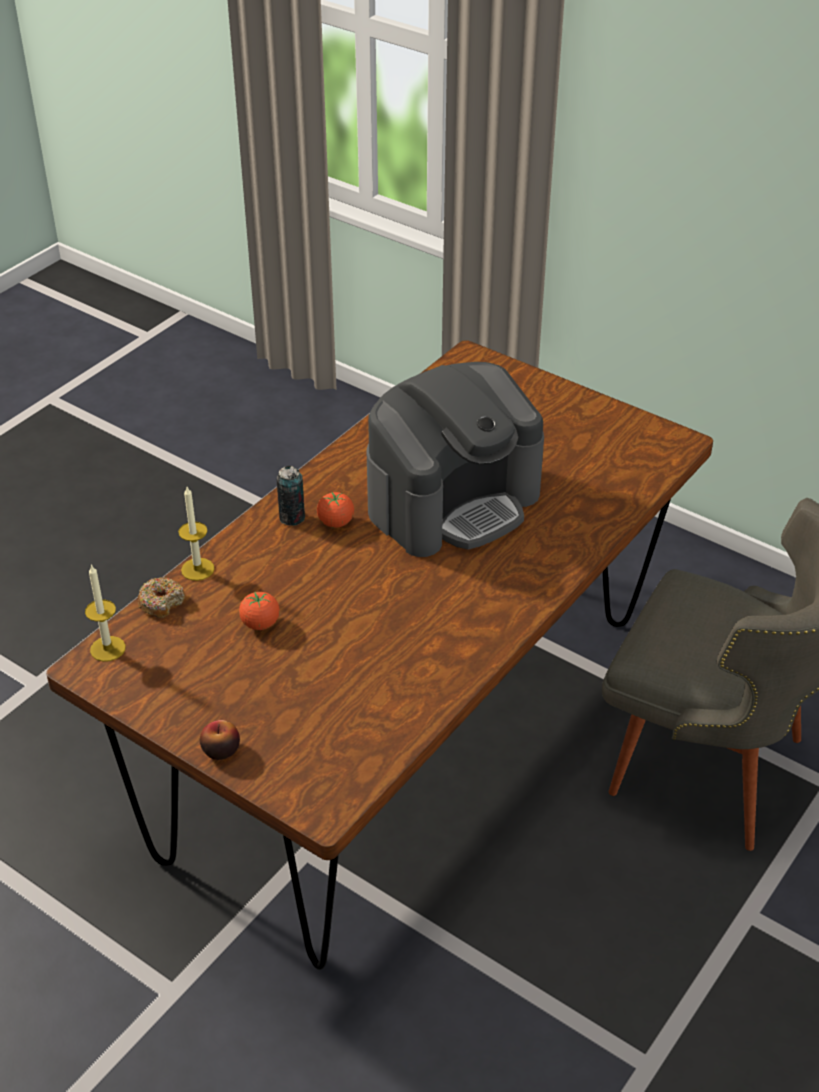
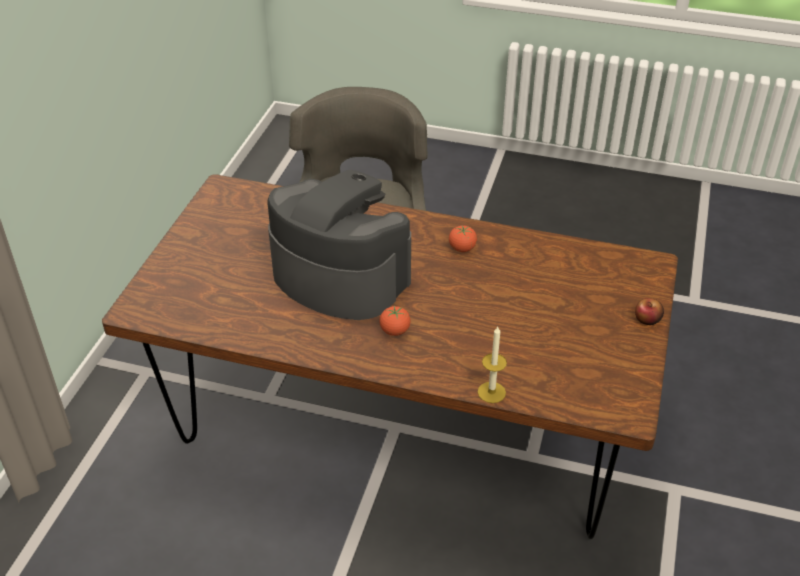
camera: 110 degrees left, 0 degrees up
(107, 648) = (606, 412): candle -> none
(161, 602) = (540, 400): donut -> none
(260, 624) = (526, 337): tomato -> tomato (462, 249)
(292, 518) = (401, 357): can -> none

